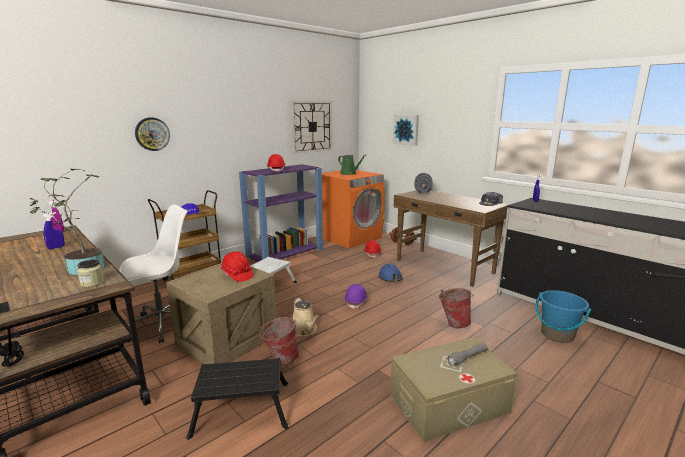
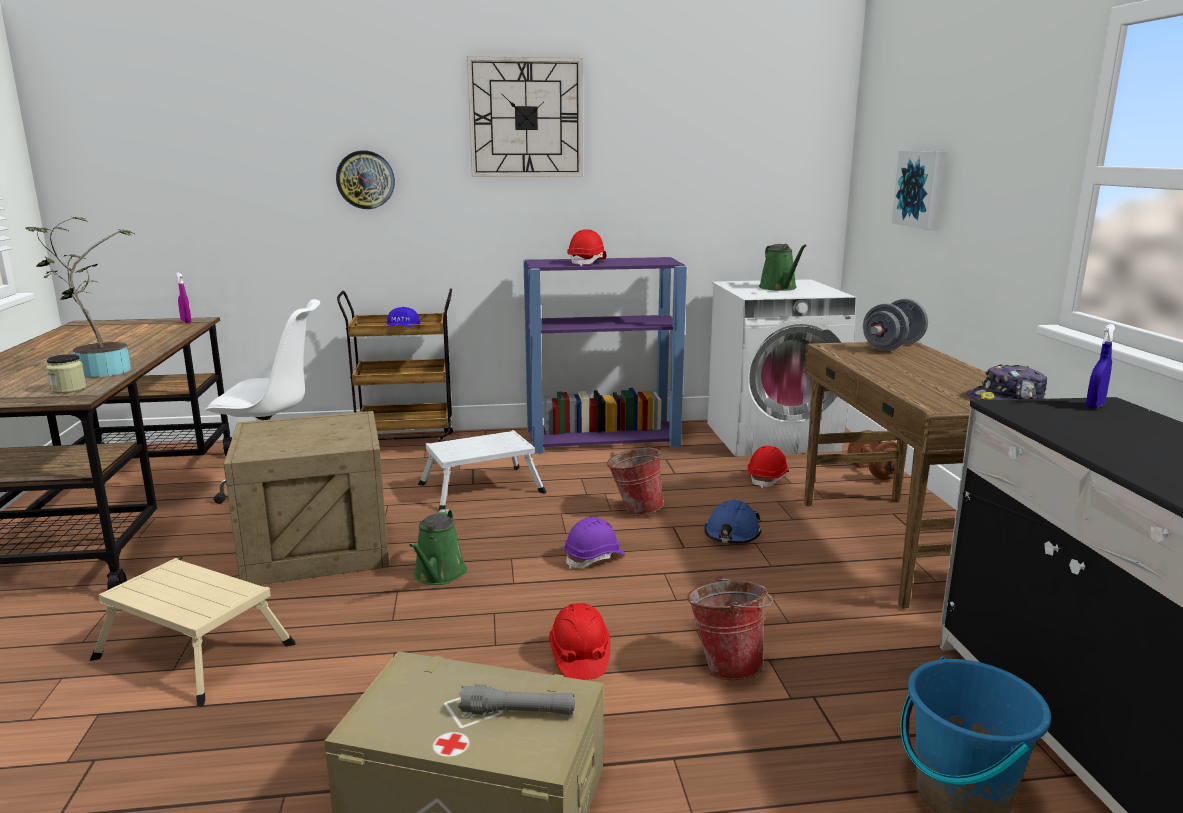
camera: 35 degrees right, 0 degrees up
(56, 247) = (138, 340): blue spray bottle -> none
(237, 275) = (332, 436): red hard hat -> red hard hat (579, 657)
(242, 408) = (195, 651): black step ladder -> beige step ladder
(280, 360) = (336, 606): bucket -> bucket (634, 509)
(305, 330) = (438, 575): beige watering can -> green watering can
(312, 126) = (710, 177): wall clock -> wall clock (526, 118)
(350, 237) = (772, 436): orange washing machine -> white washing machine

